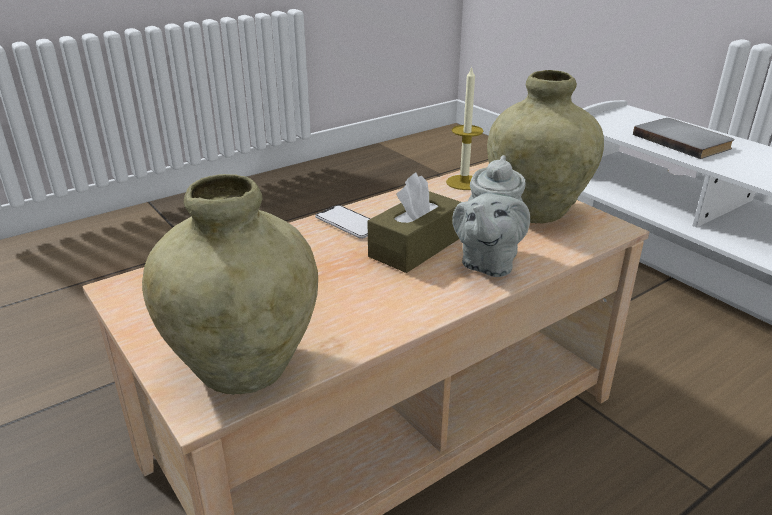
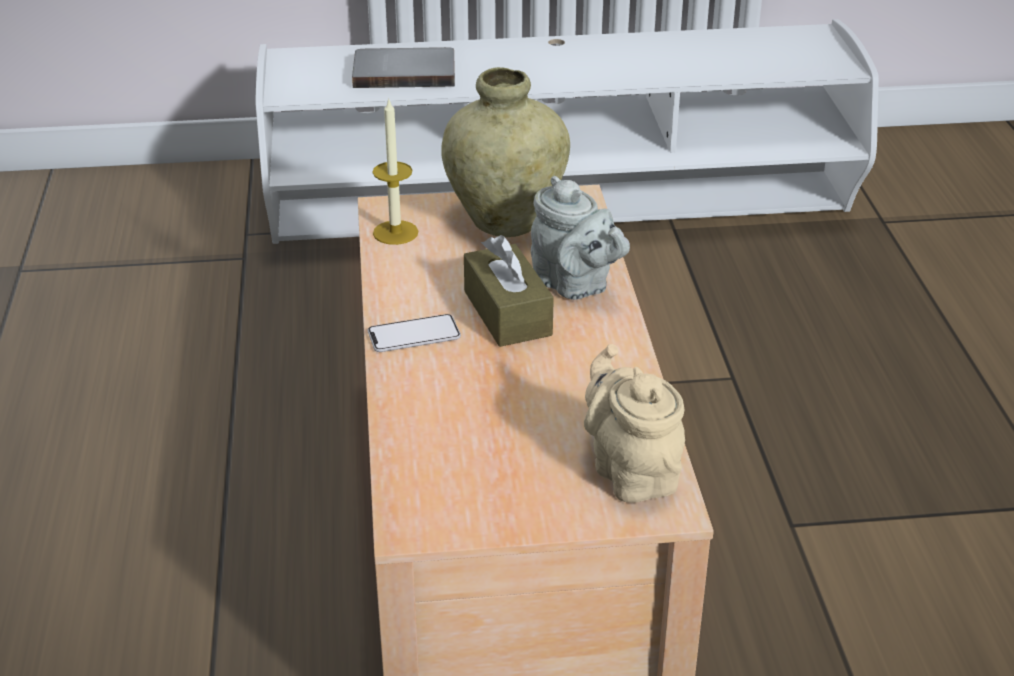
camera: 60 degrees left, 5 degrees up
(244, 367) = (631, 472): beige vase -> beige teapot

